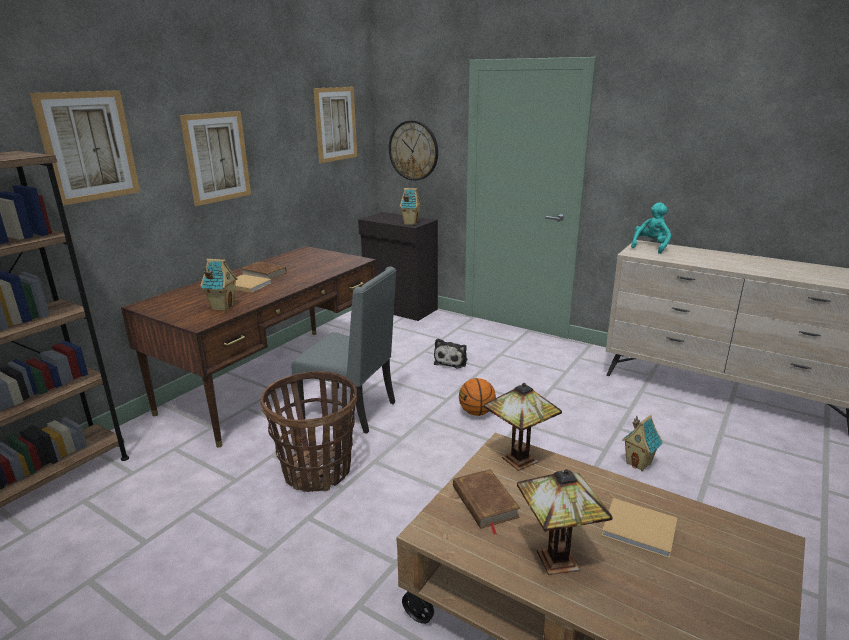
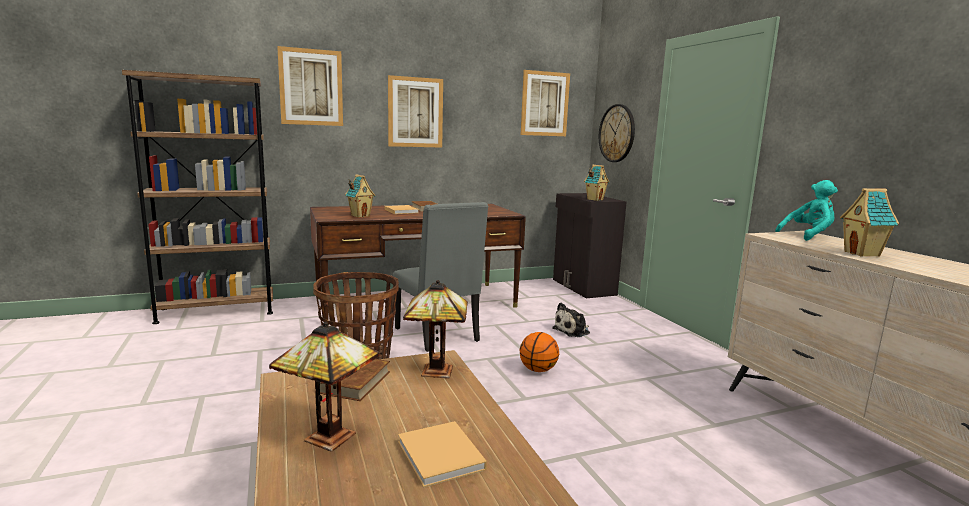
camera: 35 degrees right, 10 degrees down
(639, 463) = (649, 470): toy house -> toy house (863, 254)

